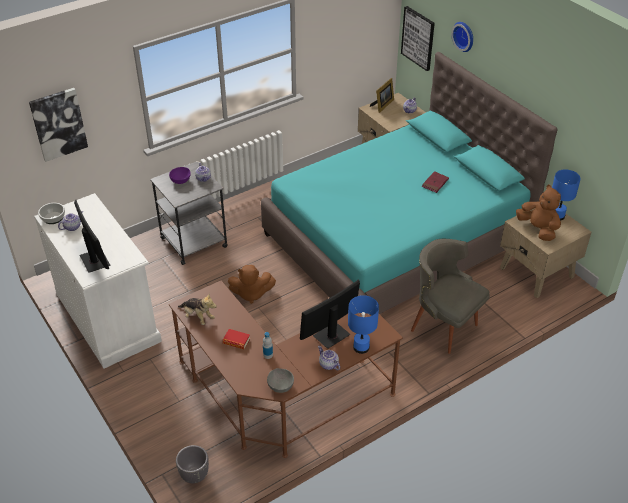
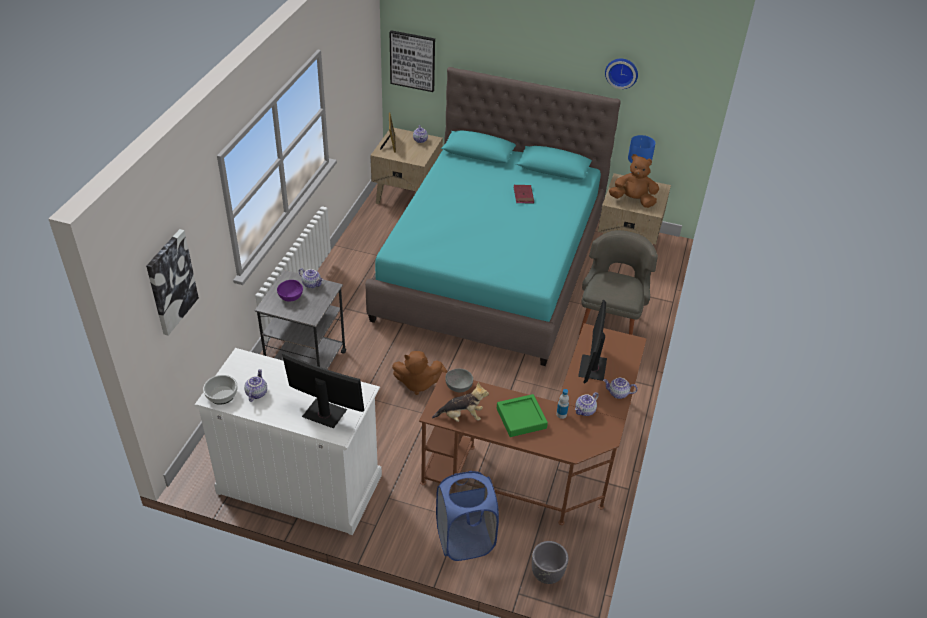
camera: 40 degrees left, 0 degrees up
(167, 416) = (465, 539): none -> blue laundry basket
(236, 341) = (521, 418): book -> green tray
(251, 294) = (418, 383): brown plush toy -> brown plush toy turned 45 degrees clockwise
(280, 386) = (602, 434): grey bowl -> grey bowl (458, 386)
(288, 362) = (585, 411): none -> teapot
(361, 347) = (626, 364): blue table lamp -> none
(444, 328) = (609, 326): grey chair -> grey chair turned 105 degrees clockwise
(464, 36) = (481, 41): wall clock -> wall clock (622, 72)

